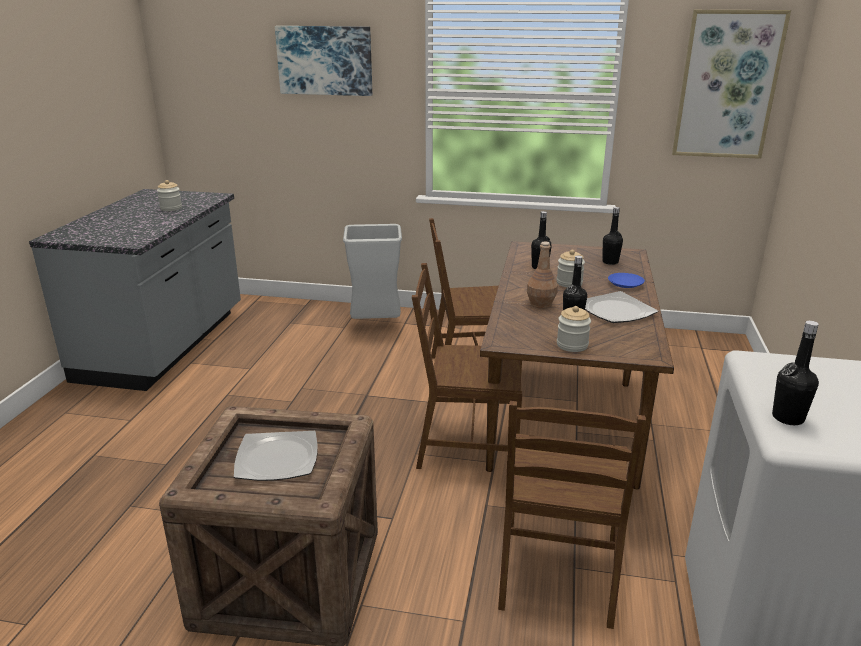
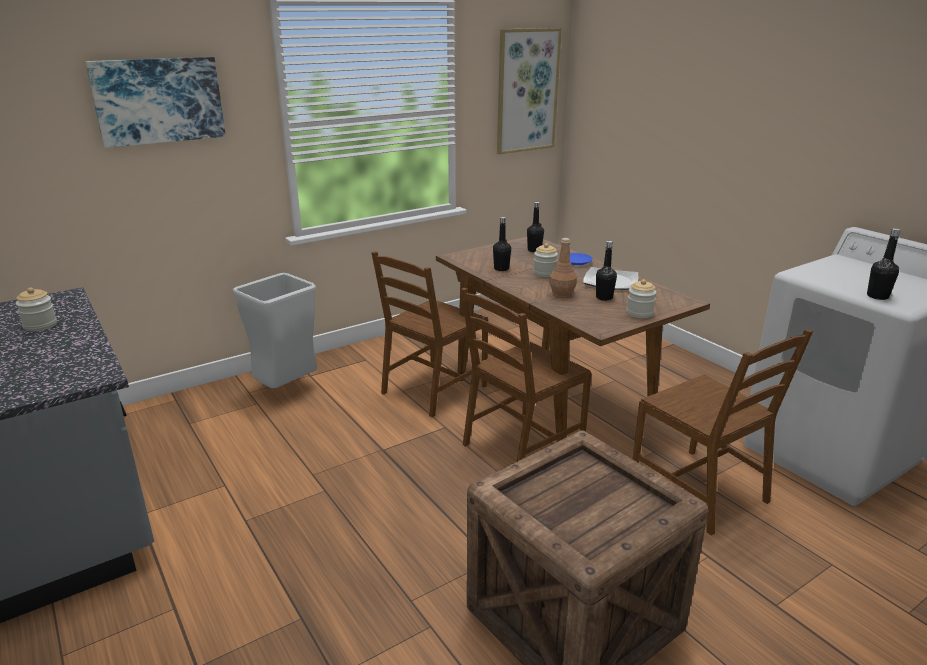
camera: 45 degrees left, 0 degrees up
(278, 458) = (584, 498): plate -> none

